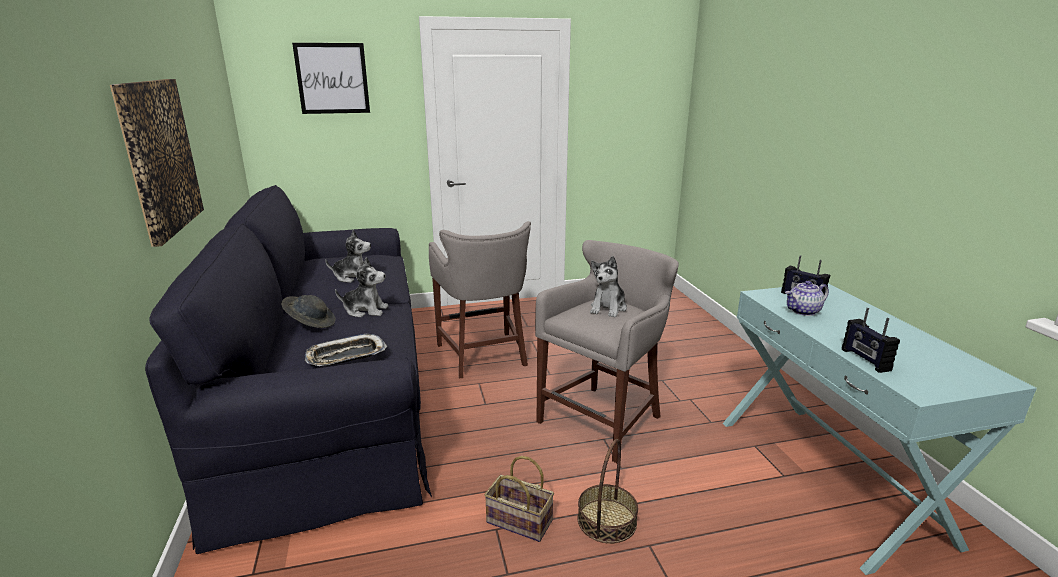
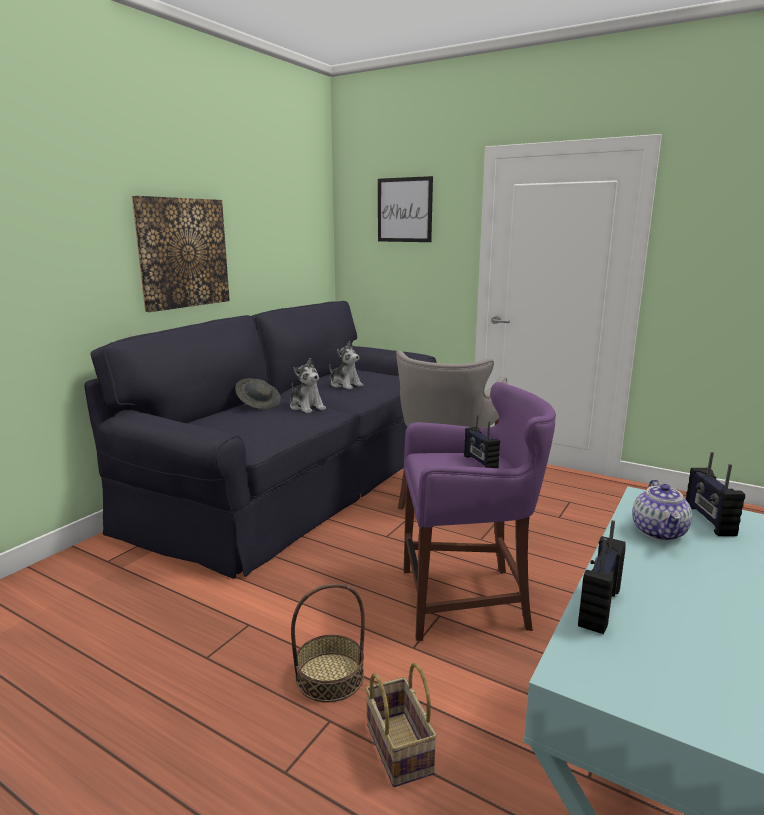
camera: 45 degrees right, 5 degrees down
(346, 356) = (233, 429): tray -> none
(517, 522) = (268, 630): basket -> basket (396, 747)
(603, 419) = (468, 600): grey stool -> purple stool
(608, 308) = (480, 463): plush toy -> radio
(803, 311) = (659, 532): teapot -> teapot turned 105 degrees counterclockwise

